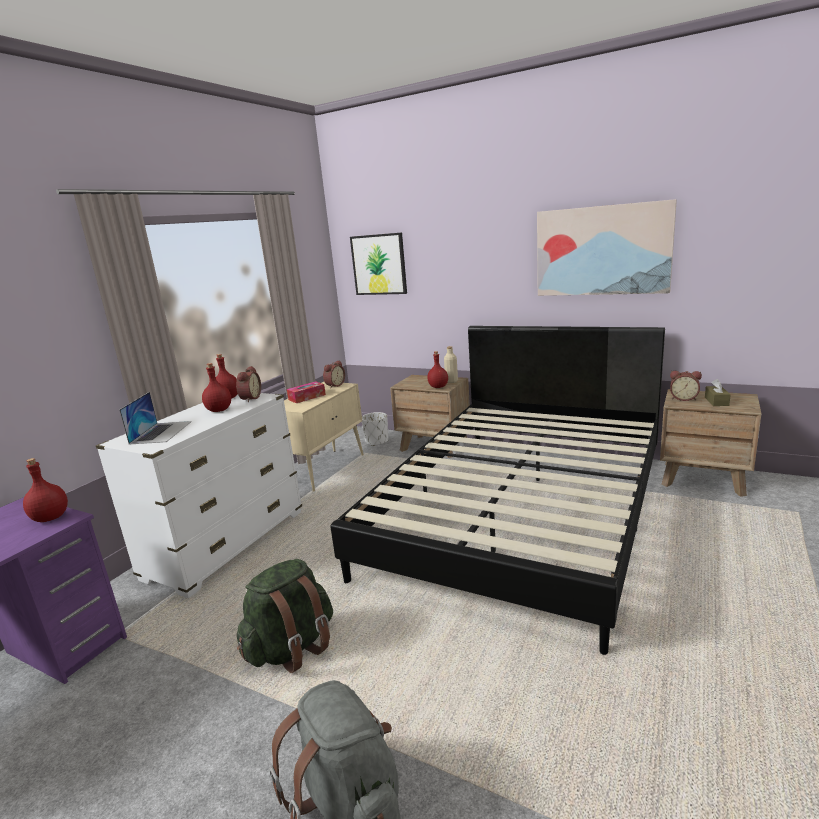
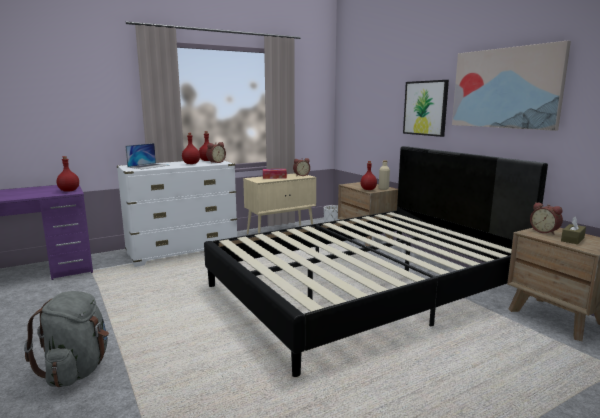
camera: 30 degrees right, 5 degrees down
(292, 648) = (145, 303): green backpack -> none
(379, 264) = (358, 94): picture -> picture (425, 108)

